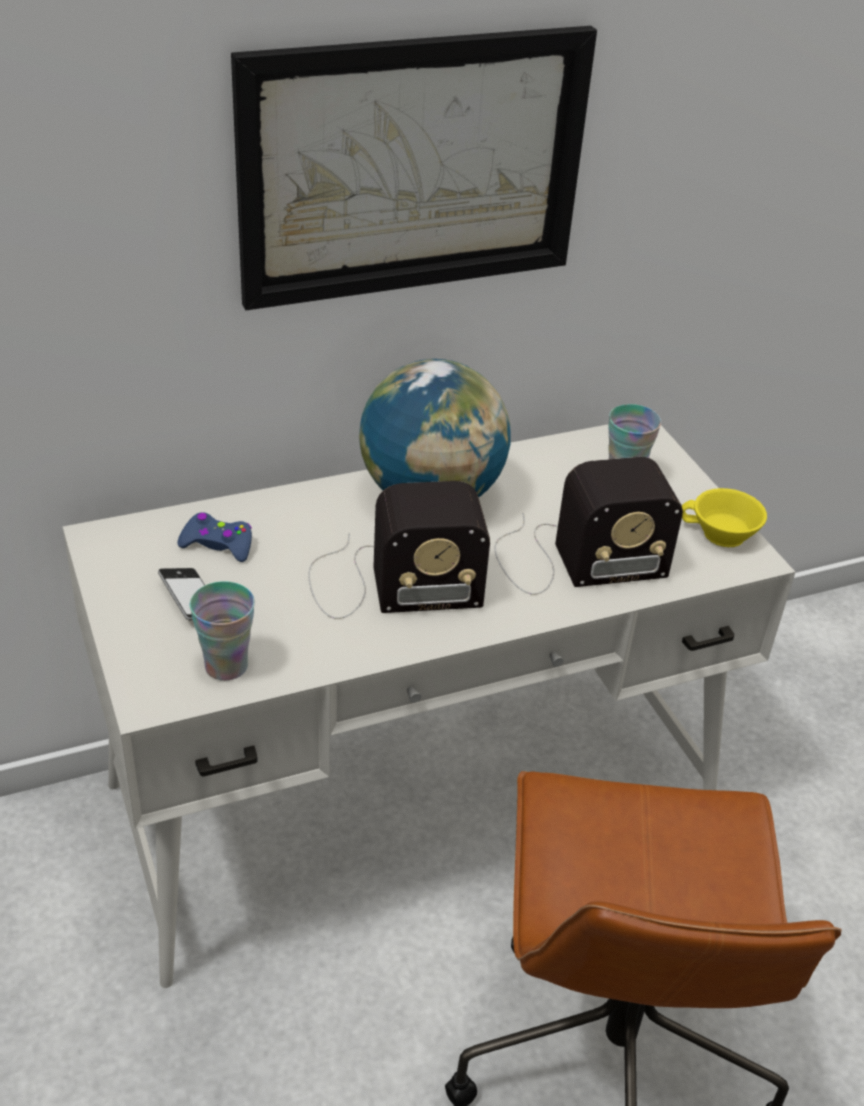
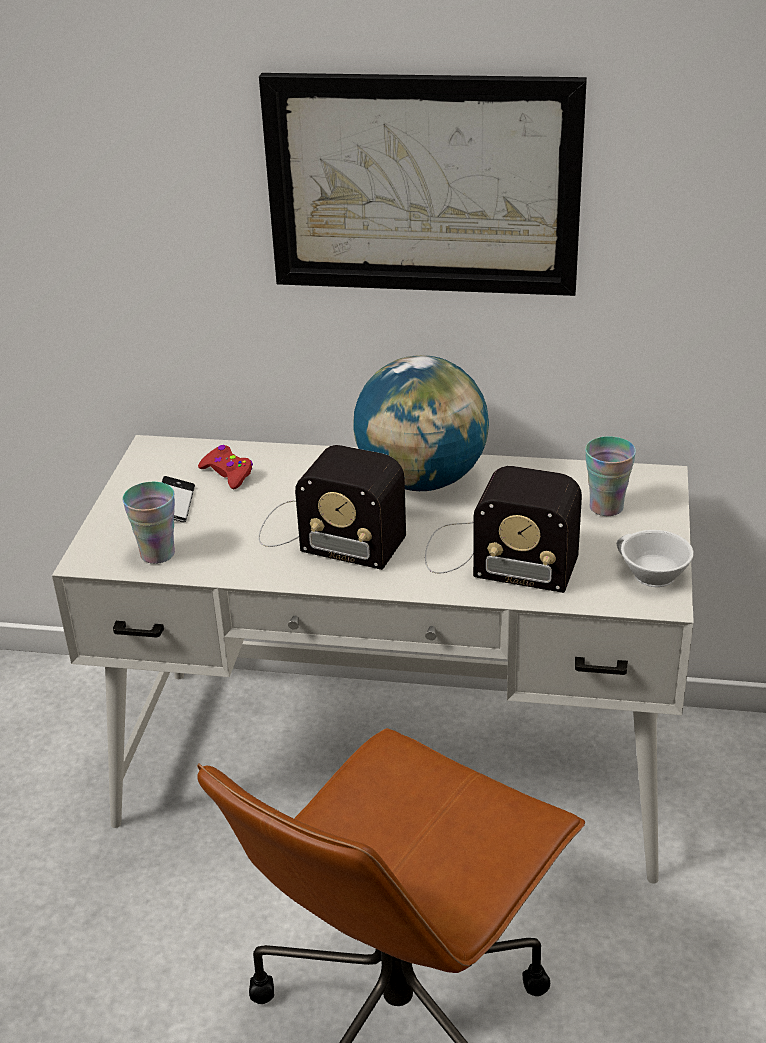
camera: 35 degrees right, 5 degrees down
(218, 544) = (228, 473): blue game controller -> red game controller
(721, 535) = (650, 574): yellow cup -> white cup

